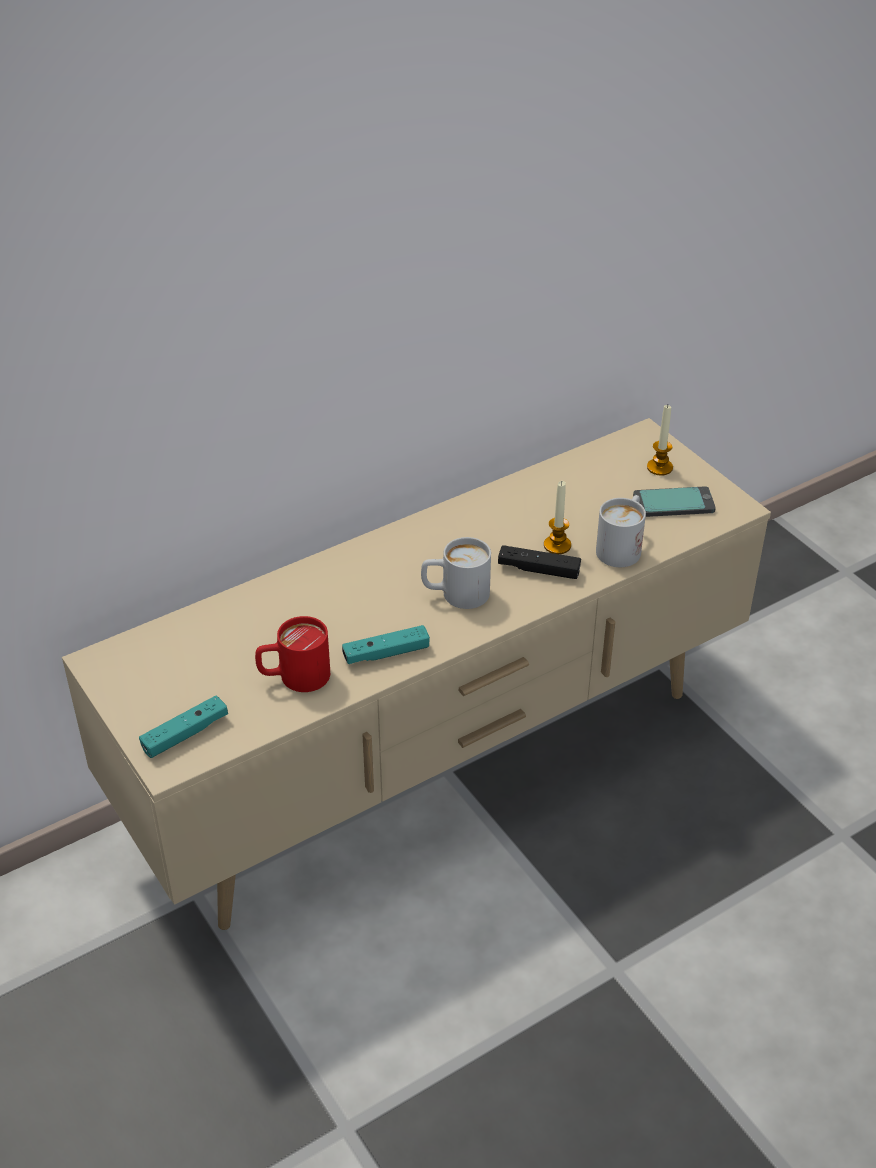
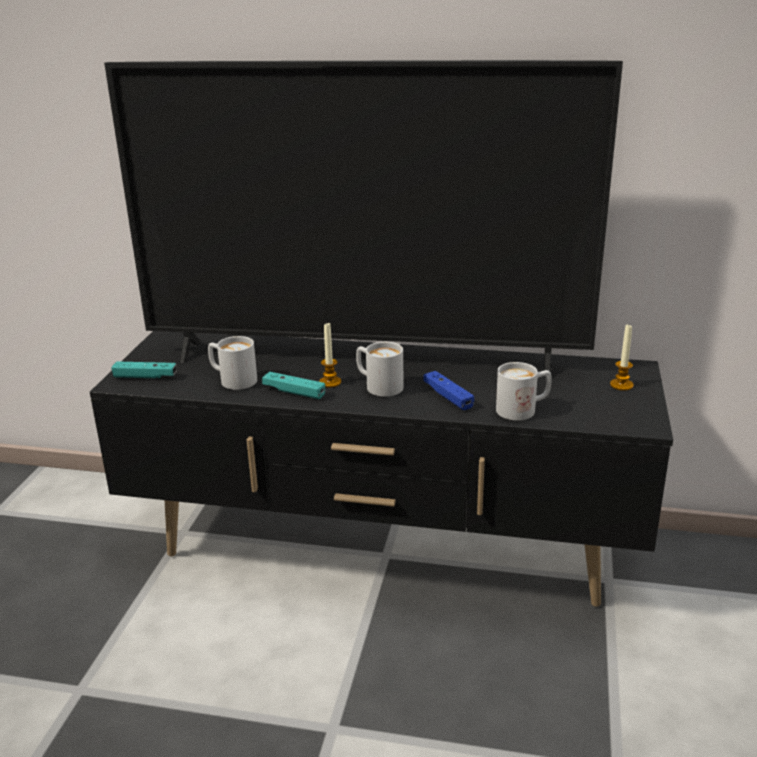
camera: 45 degrees right, 15 degrees down
(294, 677) = (232, 380): red mug -> white mug
(387, 566) = (363, 359): none -> television
(438, 766) = (384, 551): beige tv stand -> black tv stand
(538, 569) = (448, 396): black game controller -> blue game controller
(557, 545) = (480, 391): candle -> candle (330, 382)
(673, 503) = (600, 405): phone -> none

